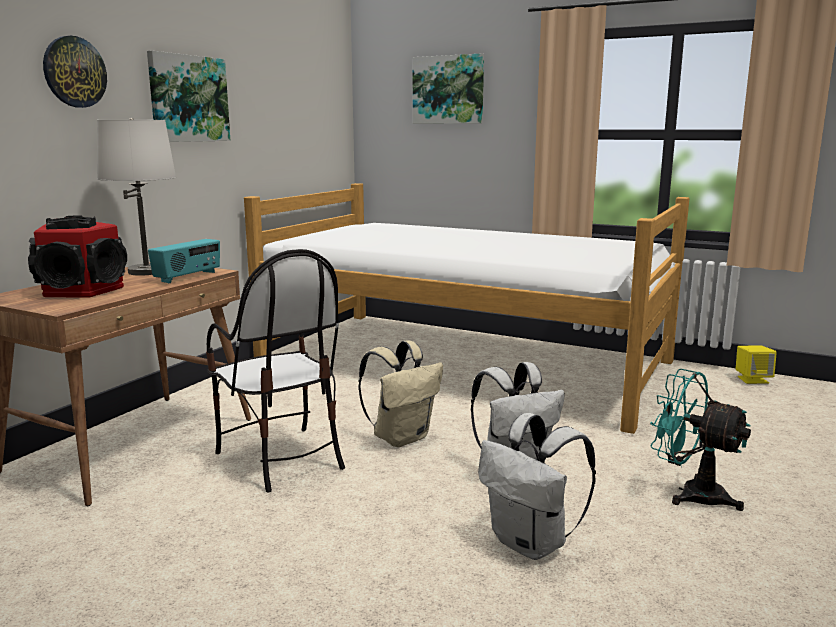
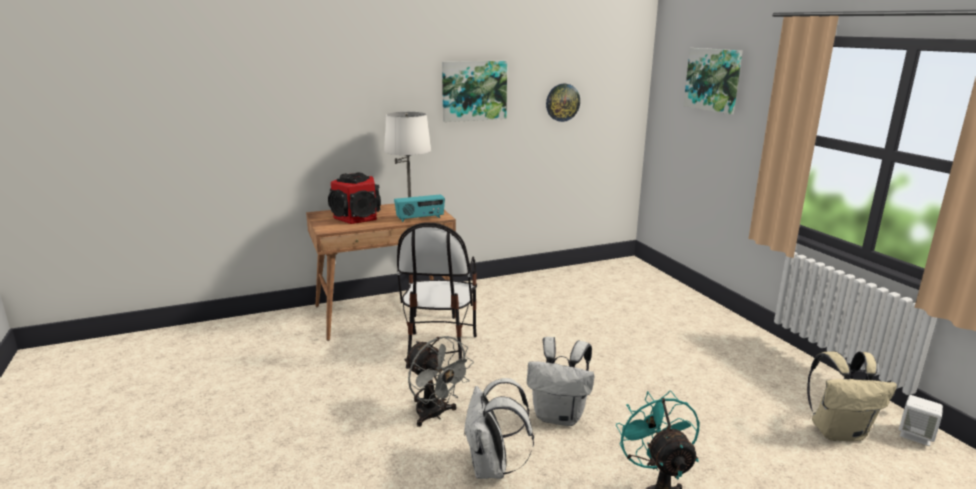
camera: 40 degrees right, 5 degrees up
(74, 72) = (387, 81): wall clock -> wall clock (562, 102)
(385, 524) = (435, 415): none -> grey fan
(401, 437) = (522, 364): beige backpack -> beige backpack (838, 432)
(463, 360) = (654, 320): bed -> none
(753, 379) = (916, 435): yellow speaker -> white speaker

